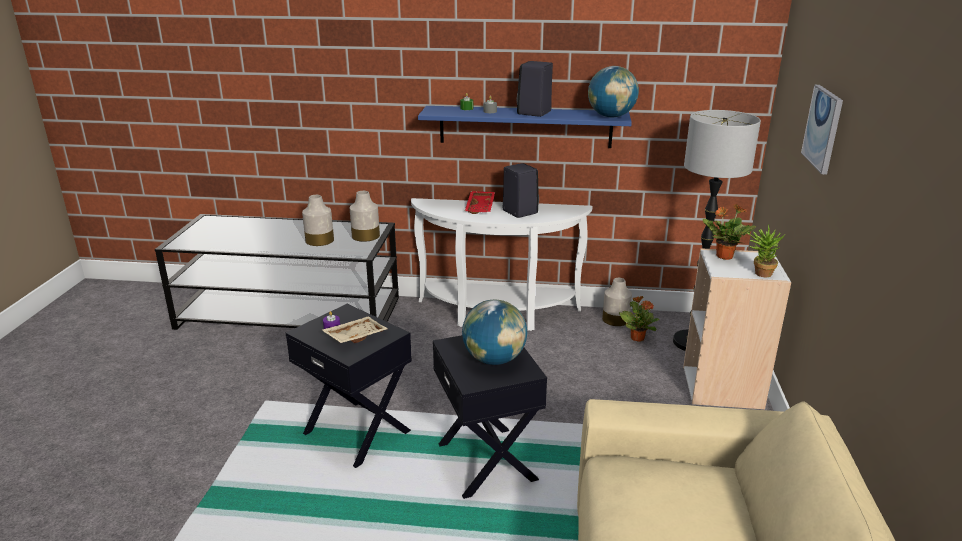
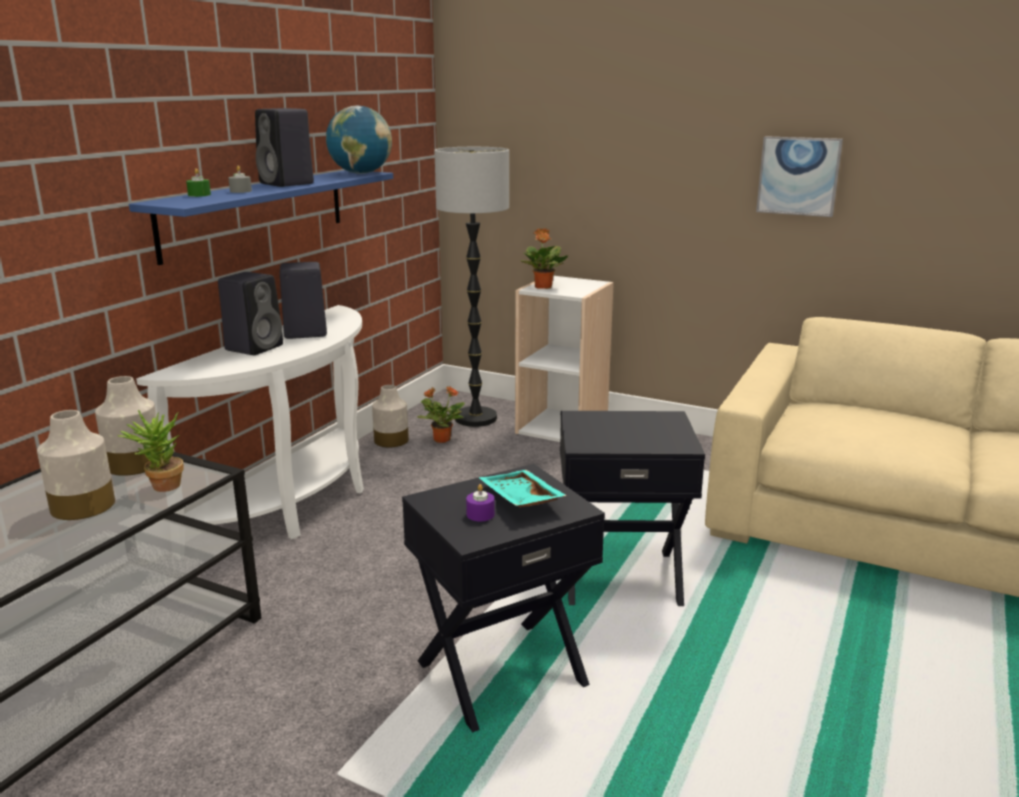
camera: 70 degrees left, 5 degrees down
(355, 336) = (519, 499): beige tray -> turquoise tray
(481, 207) = (255, 347): red tray -> black speaker
(494, 359) = (635, 427): globe -> none
(759, 273) = (588, 285): potted plant -> potted plant (160, 487)
(823, 128) = (599, 129): picture -> picture (798, 176)

